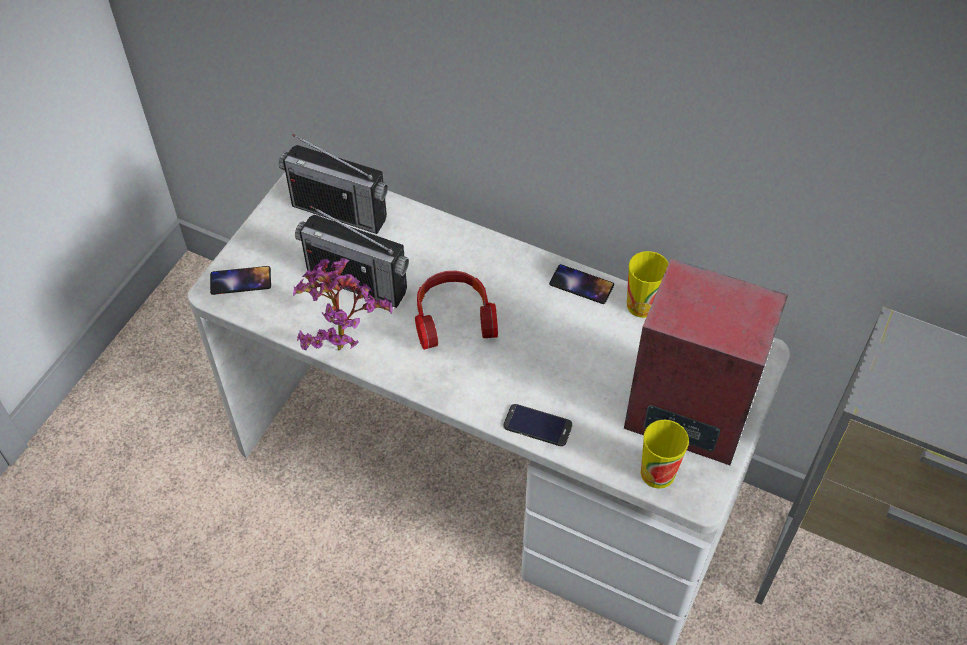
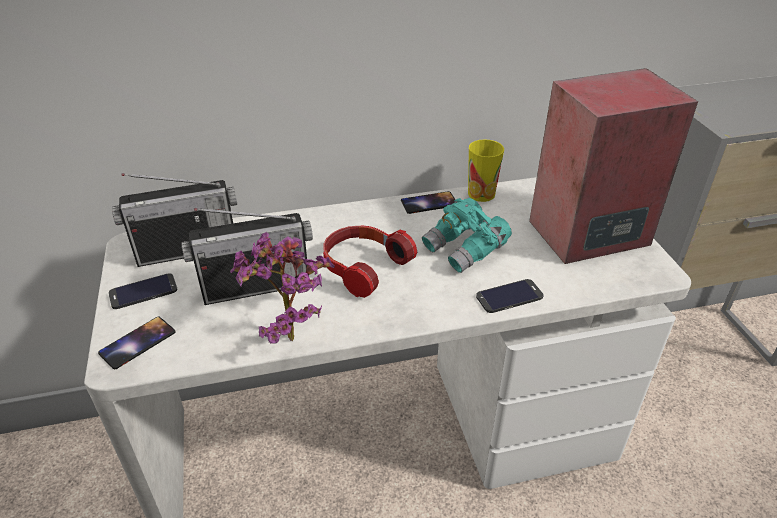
camera: 40 degrees left, 15 degrees down
(278, 234) = (143, 291): none -> phone
(555, 356) = (465, 250): none -> turquoise binoculars
(657, 473) = (620, 275): cup -> none

